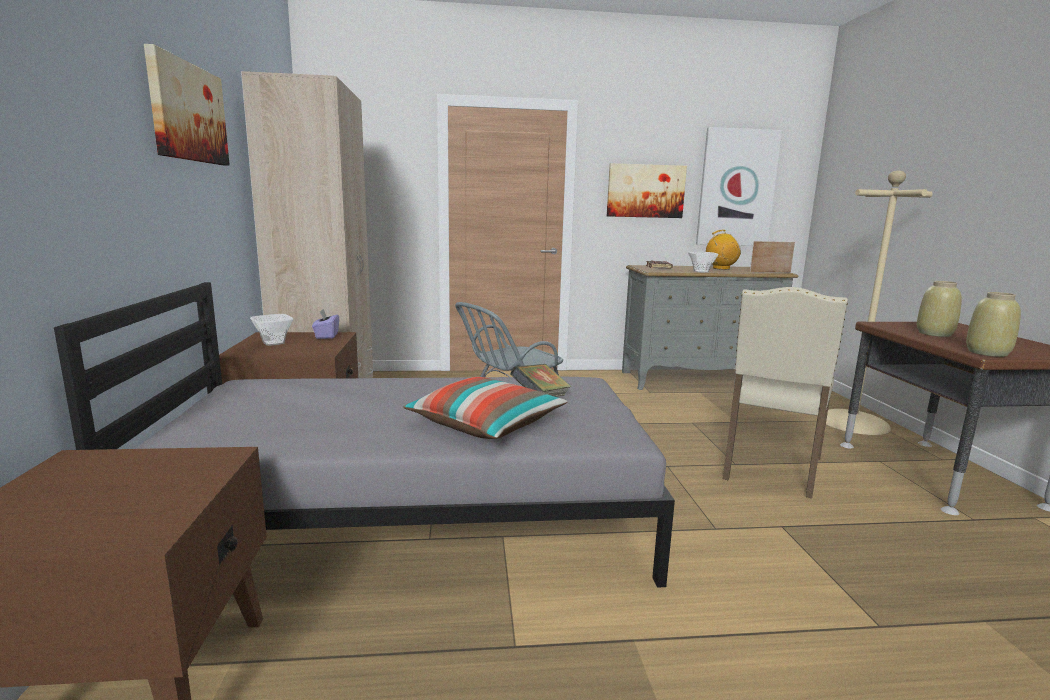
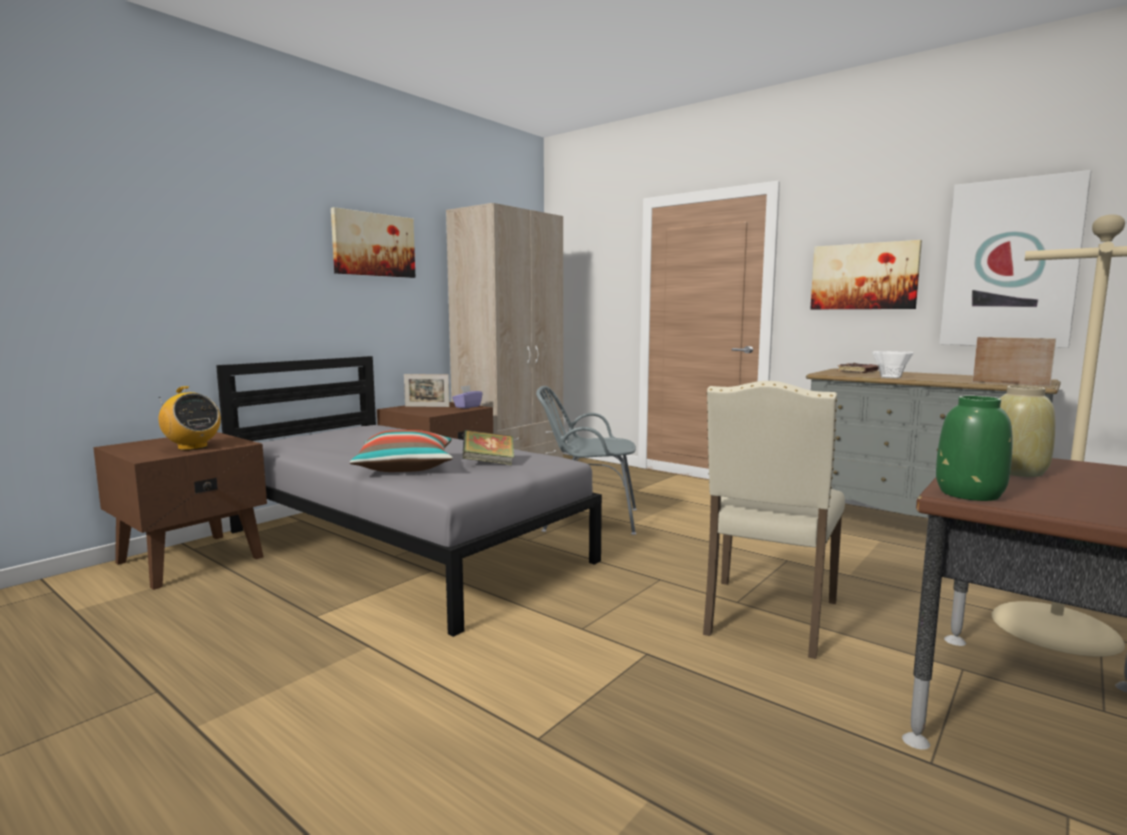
camera: 45 degrees right, 5 degrees down
(274, 343) = (427, 406): bowl -> picture frame
(721, 268) = (952, 377): radio -> radio (192, 447)
(769, 468) = (767, 618): beige chair -> beige chair turned 45 degrees counterclockwise
(987, 353) = (970, 494): beige vase -> green vase

